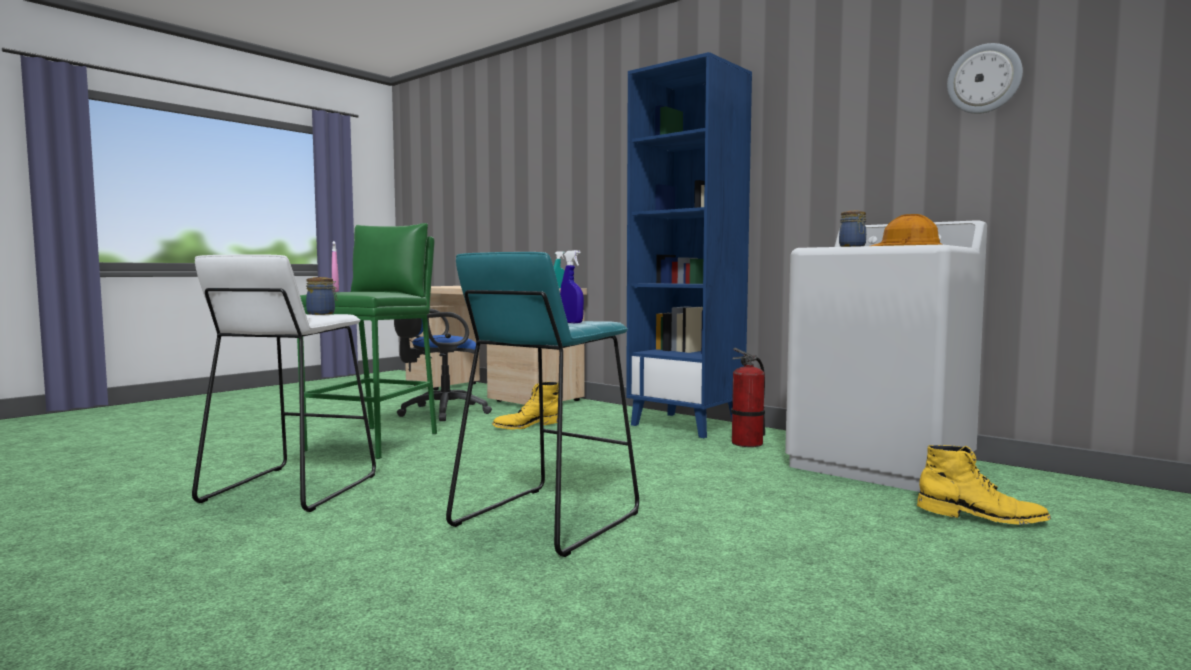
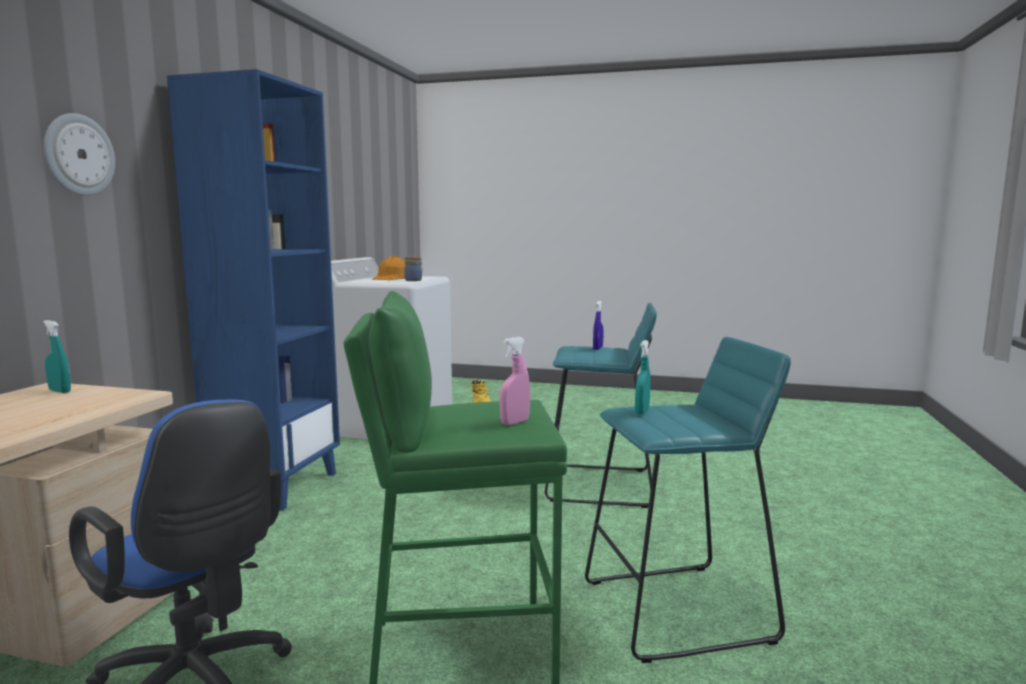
camera: 115 degrees left, 5 degrees up
(289, 489) = (679, 610): white stool -> turquoise stool
(322, 314) = (642, 411): jar -> turquoise spray bottle
(527, 425) = (301, 569): yellow boot -> none
(748, 443) = (349, 458): fire extinguisher -> none
(984, 79) = (351, 163): wall clock -> wall clock (78, 155)

